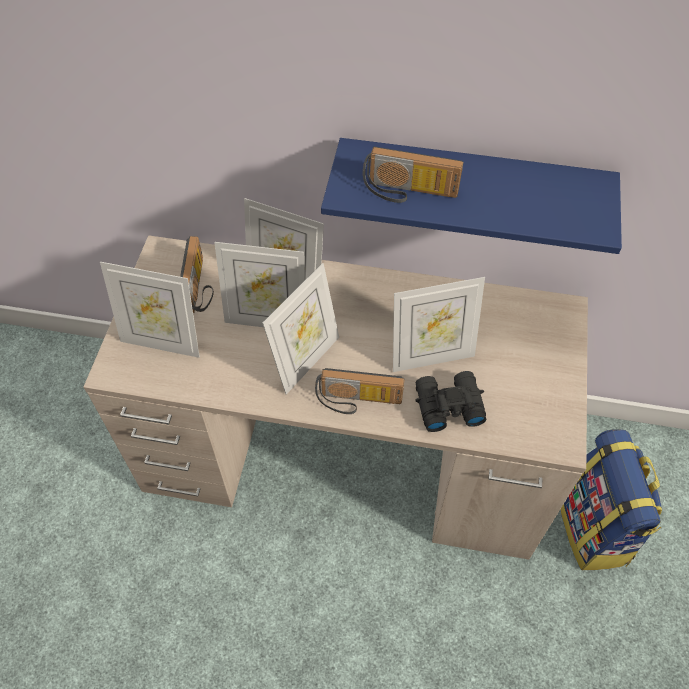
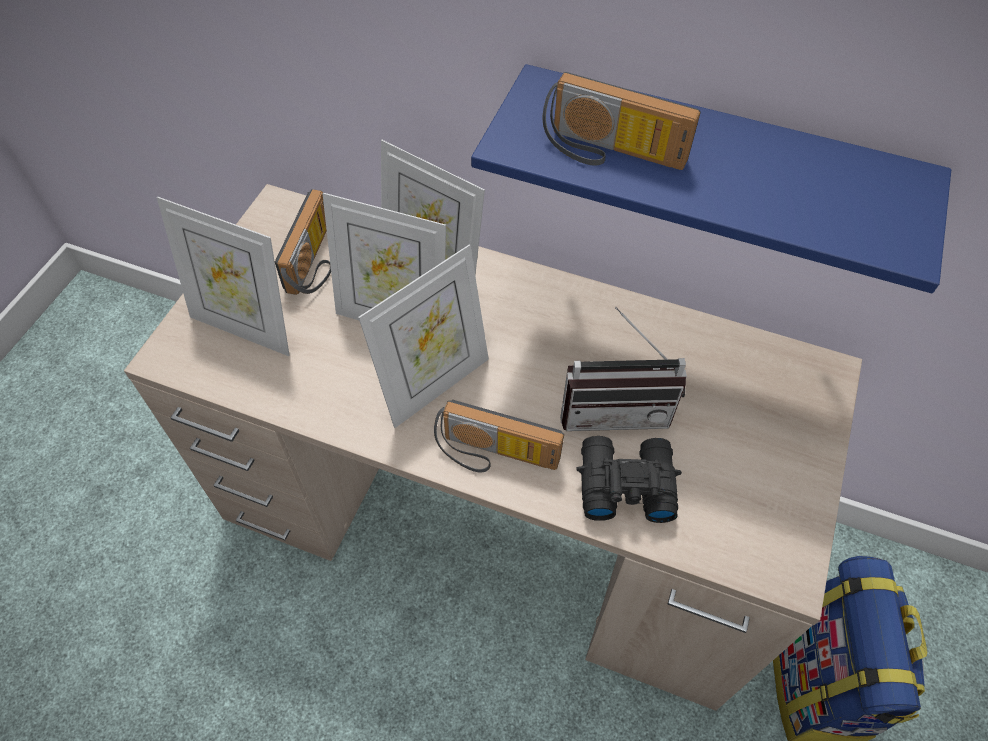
camera: 10 degrees right, 0 degrees up
(431, 356) = (614, 408): picture frame -> radio

